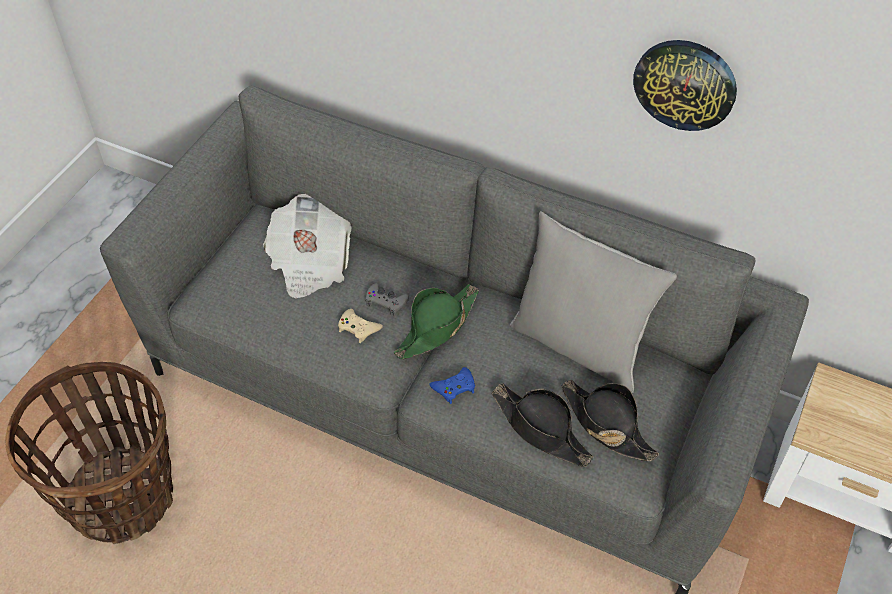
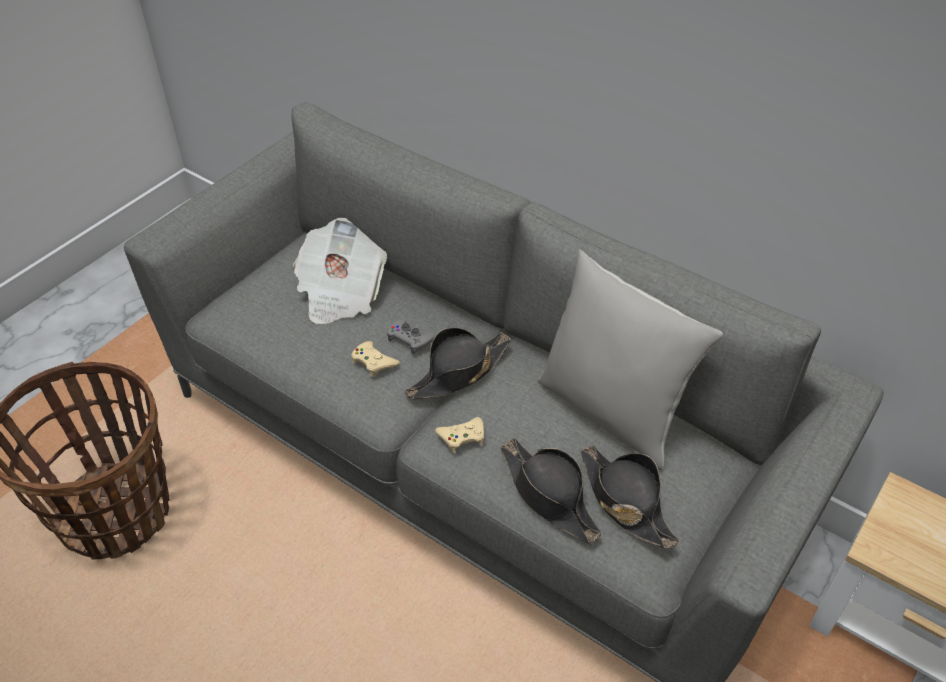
camera: 10 degrees right, 5 degrees down
(437, 327) = (458, 372): green hat -> black hat
(454, 387) = (462, 437): blue game controller -> beige game controller
(685, 84) = (757, 115): wall clock -> none

